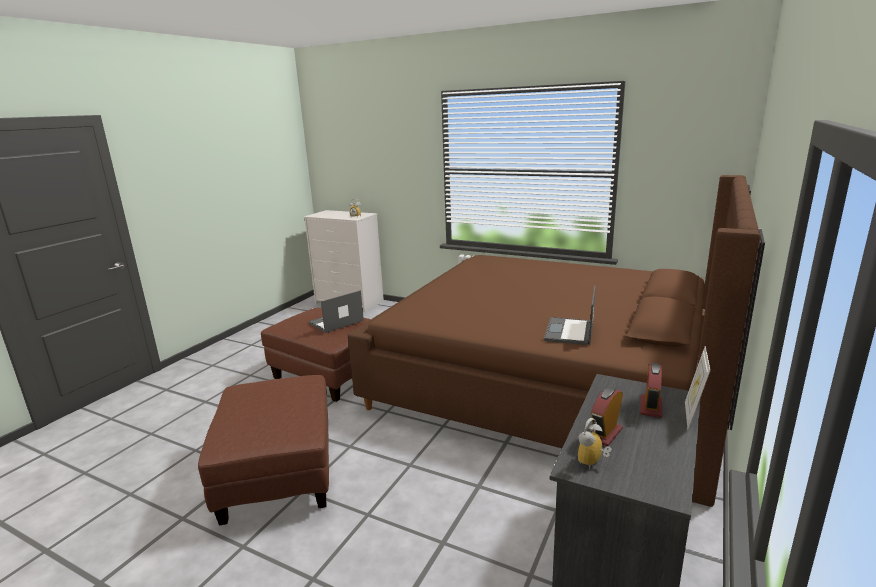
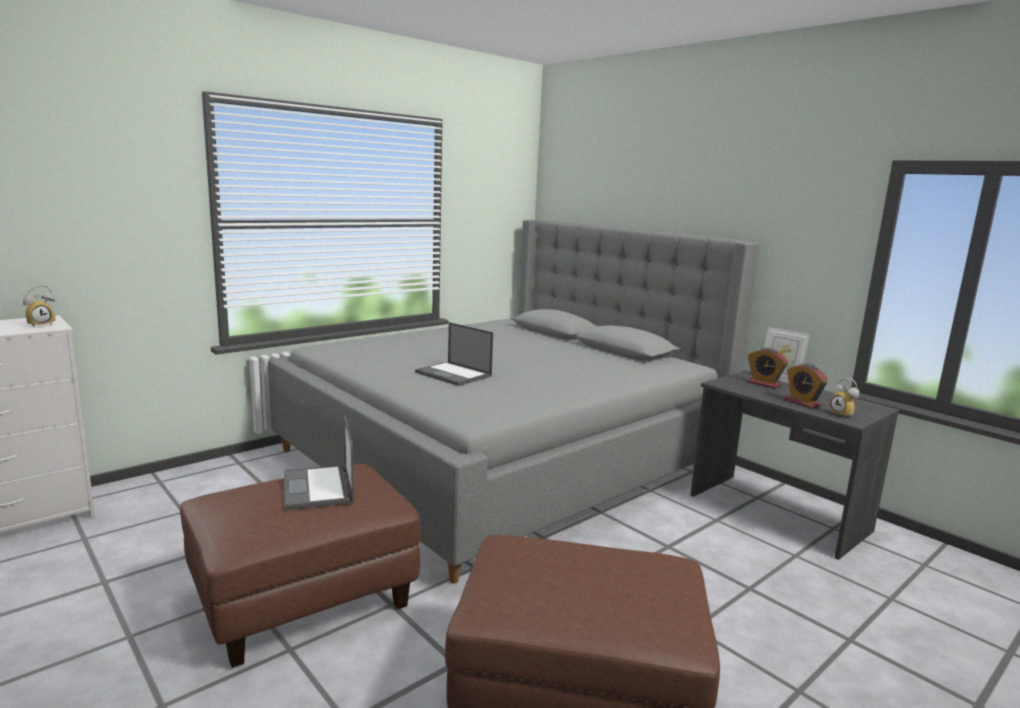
camera: 70 degrees left, 5 degrees down
(552, 381) = (505, 457): brown bed -> grey bed
(569, 332) = (607, 371): laptop -> laptop (454, 374)

